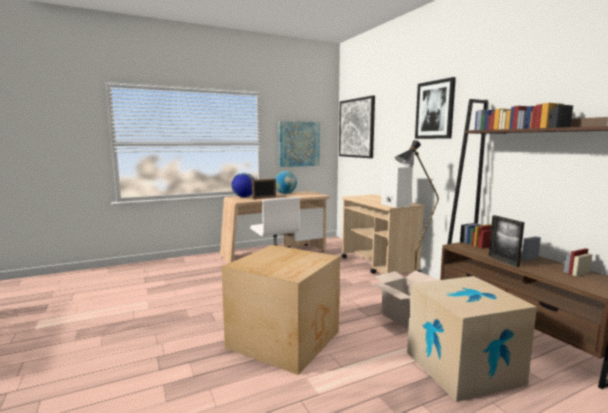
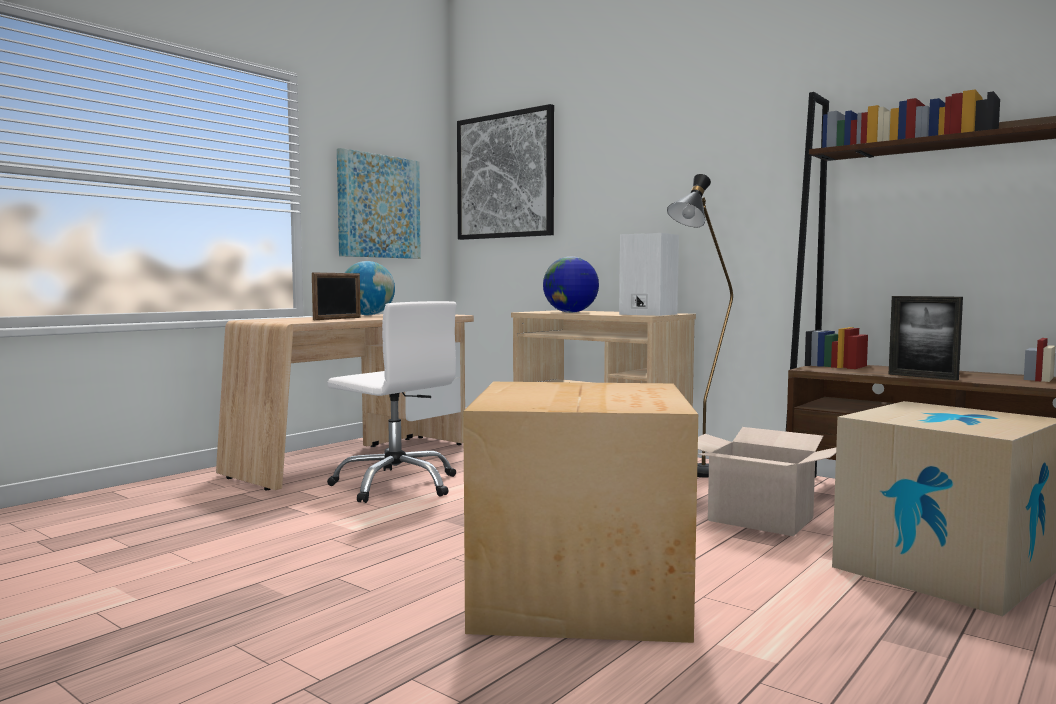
camera: 25 degrees left, 5 degrees down
(244, 197) = (281, 319): globe -> globe (570, 312)
(435, 110) = (707, 126): picture -> none

